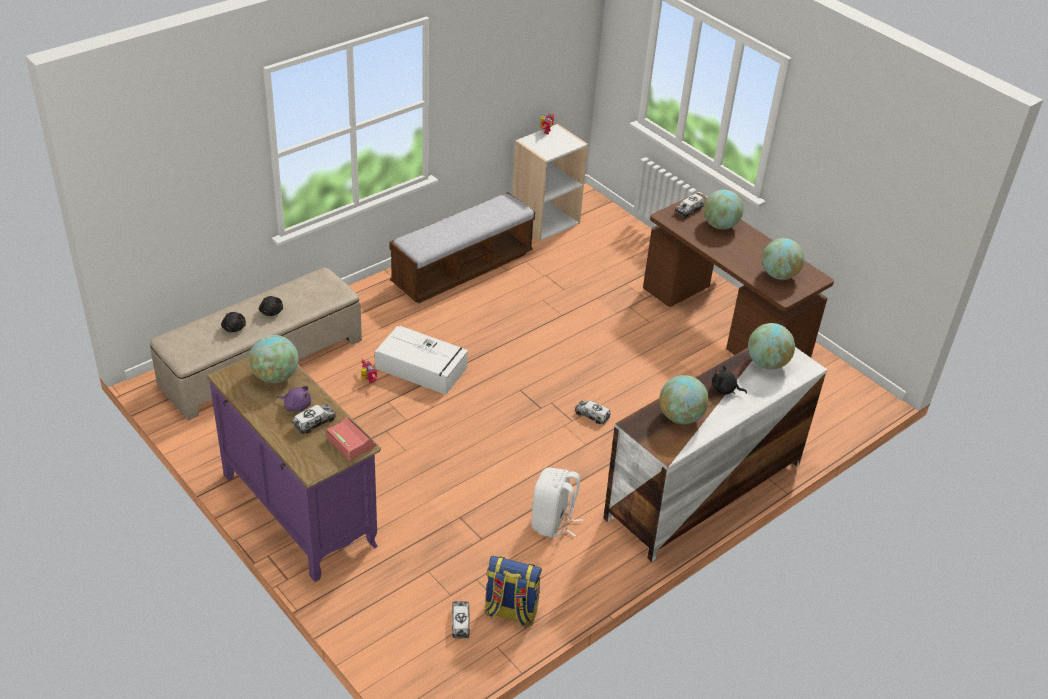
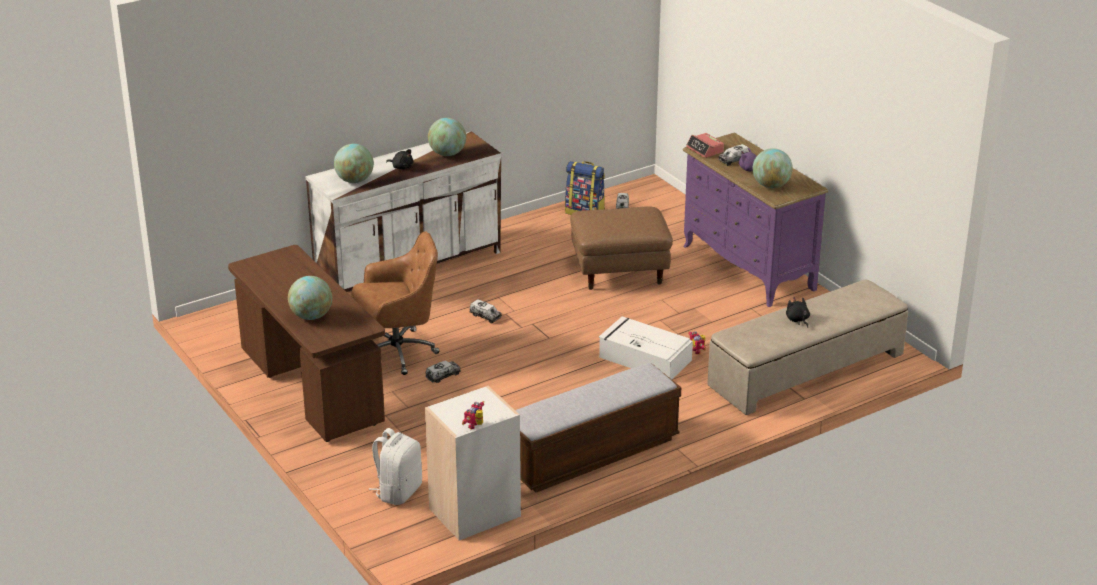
camera: 170 degrees left, 10 degrees down
(234, 327) = (830, 308): black plush toy -> none
(455, 491) = (619, 273): none -> brown ottoman
(553, 522) = (541, 253): white backpack -> white backpack (398, 492)
(663, 365) = (397, 352): none -> brown office chair
(688, 210) = (337, 332): toy truck -> toy truck (443, 376)
(779, 275) = (281, 269): globe -> none

